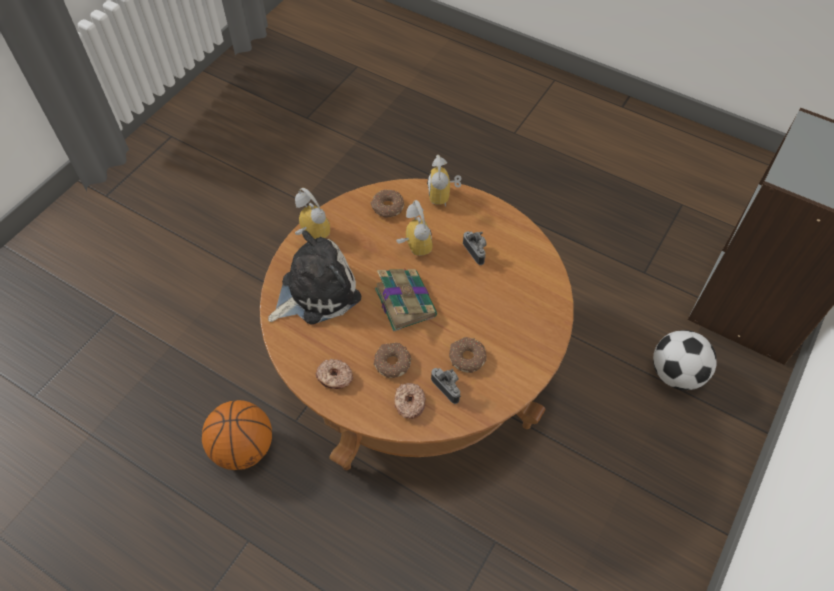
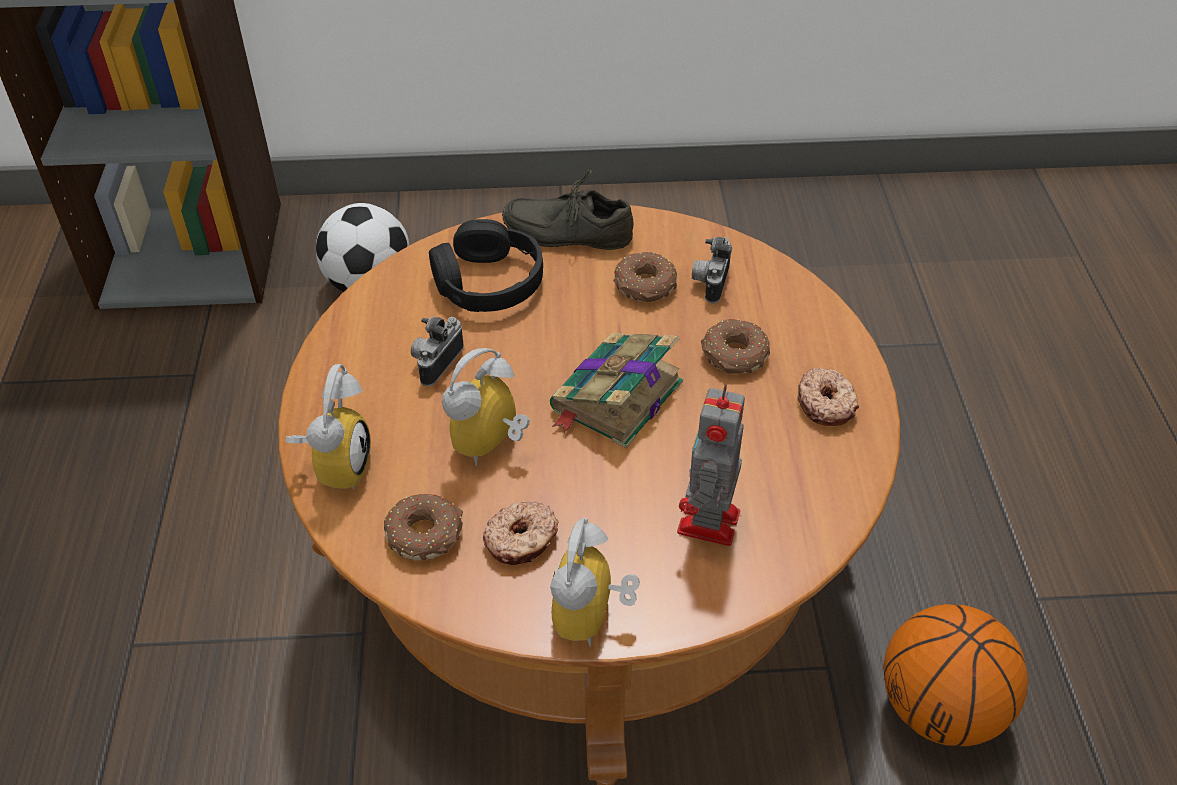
camera: 125 degrees left, 10 degrees down
(316, 291) = (708, 524): plush toy -> toy robot
(409, 403) = (775, 307): donut -> donut (522, 540)
(444, 197) = (335, 465): alarm clock -> alarm clock turned 45 degrees counterclockwise
(516, 296) = (488, 283): none -> black headphones
(533, 350) = (568, 231): none -> grey shoe

